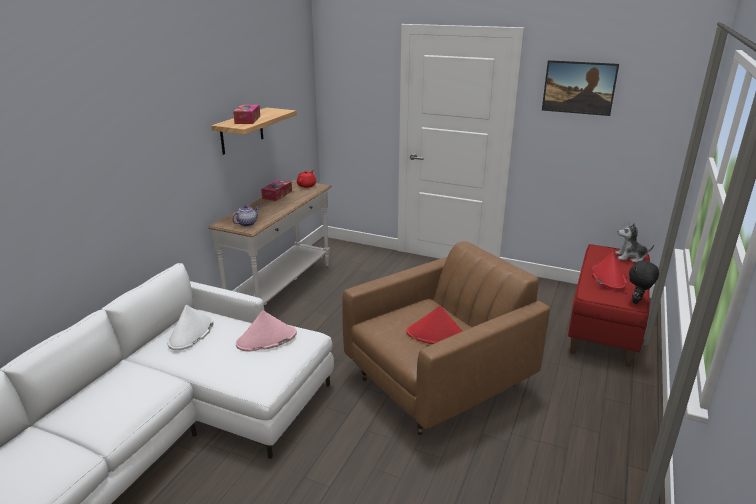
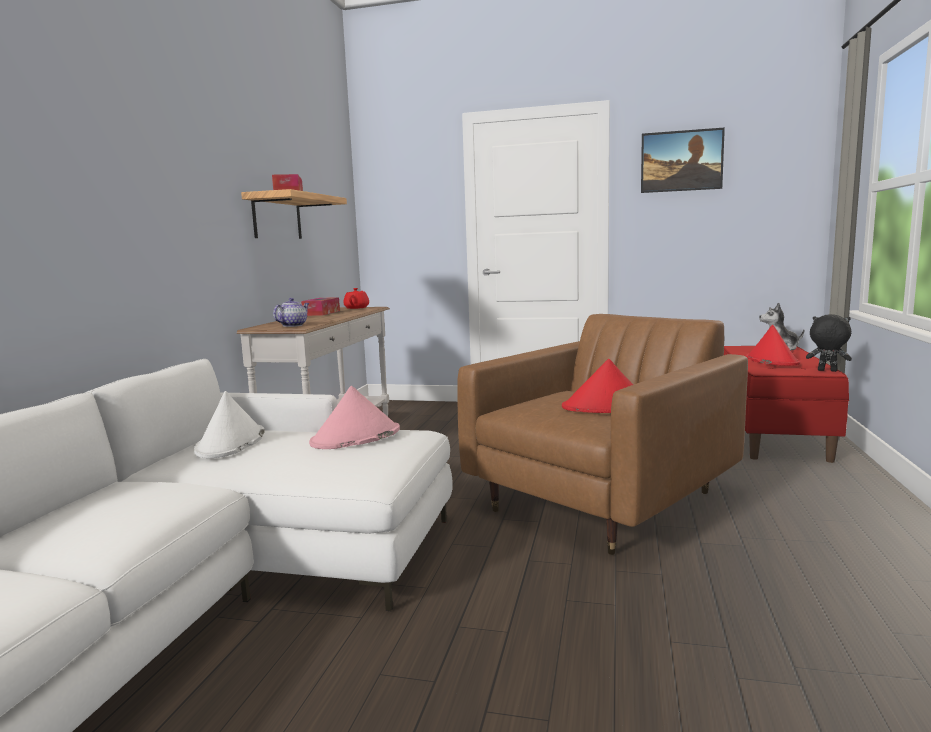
camera: 10 degrees left, 15 degrees down
(637, 301) = (827, 371): black plush toy -> black plush toy turned 90 degrees clockwise

